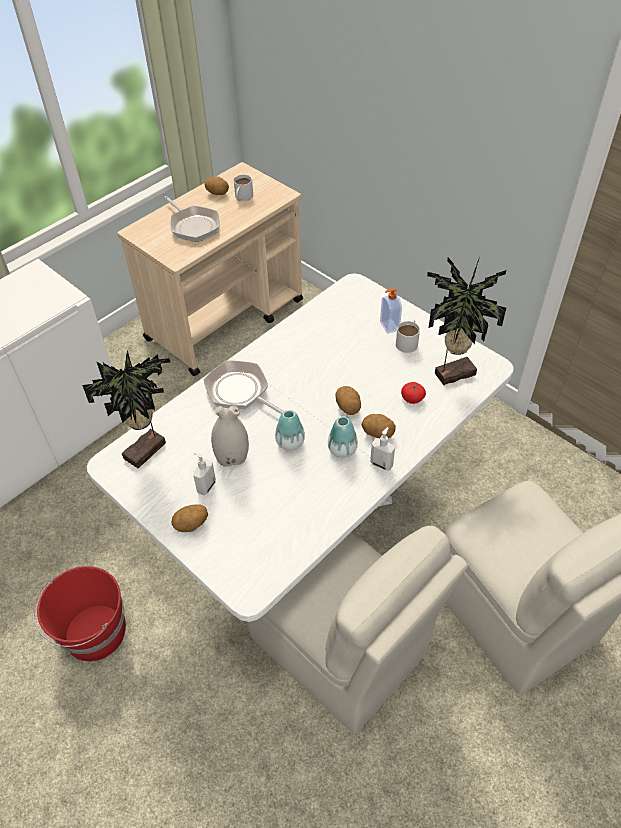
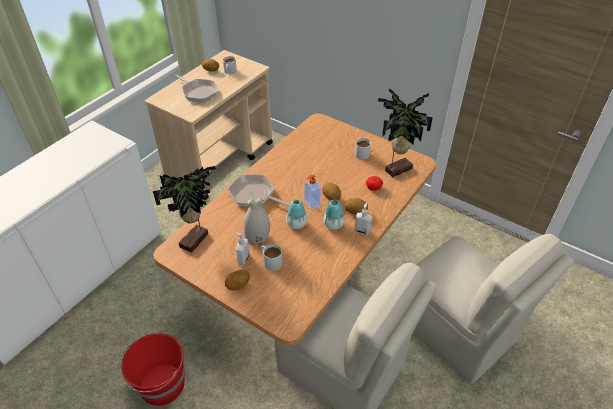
camera: 10 degrees left, 5 degrees down
(242, 494) = (270, 261): none -> white mug
(313, 516) = (307, 284): white dining table -> brown dining table
(389, 326) = (347, 144): soap dispenser -> soap dispenser (311, 203)

